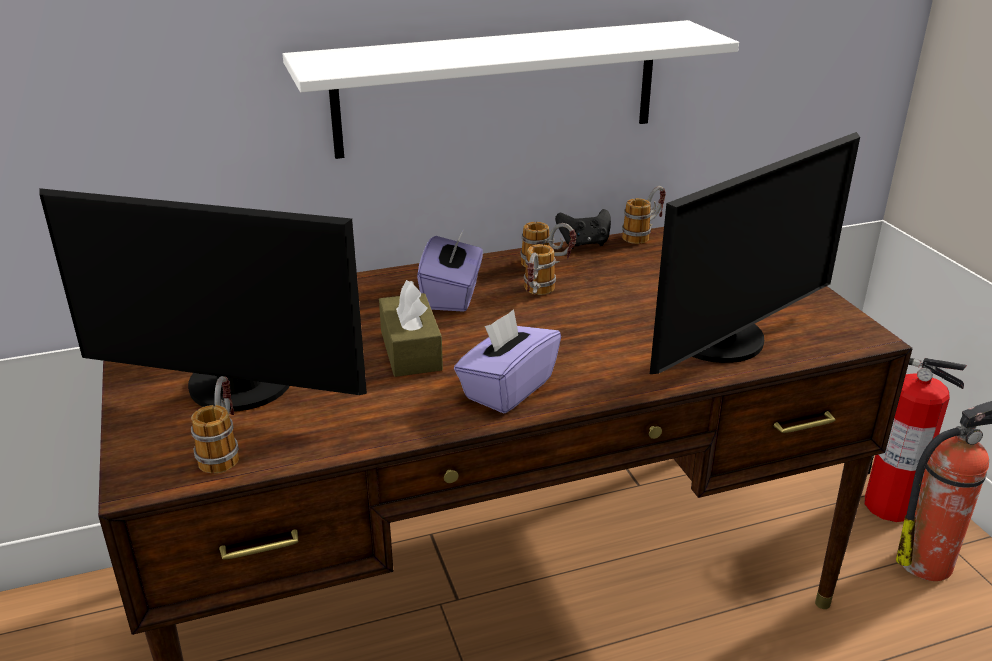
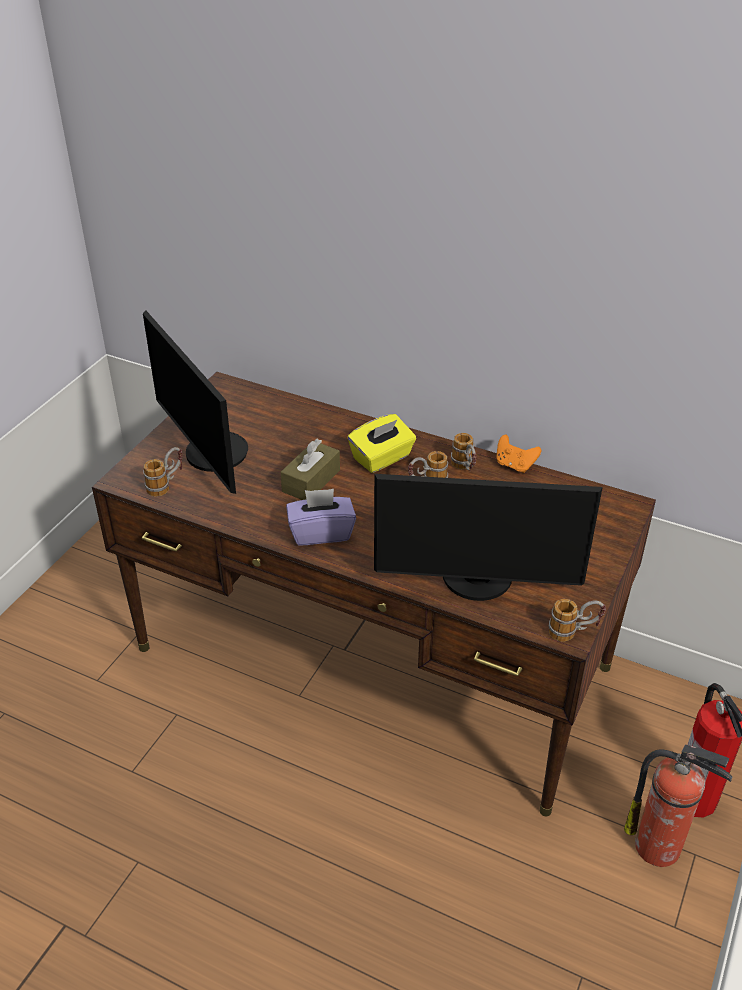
camera: 45 degrees right, 10 degrees up
(452, 295) = (382, 458): purple tissue box -> yellow tissue box
(498, 88) = (470, 332): white shelf -> none
(584, 244) = (514, 465): black game controller -> orange game controller
(644, 234) = (566, 479): mug -> mug (574, 632)

